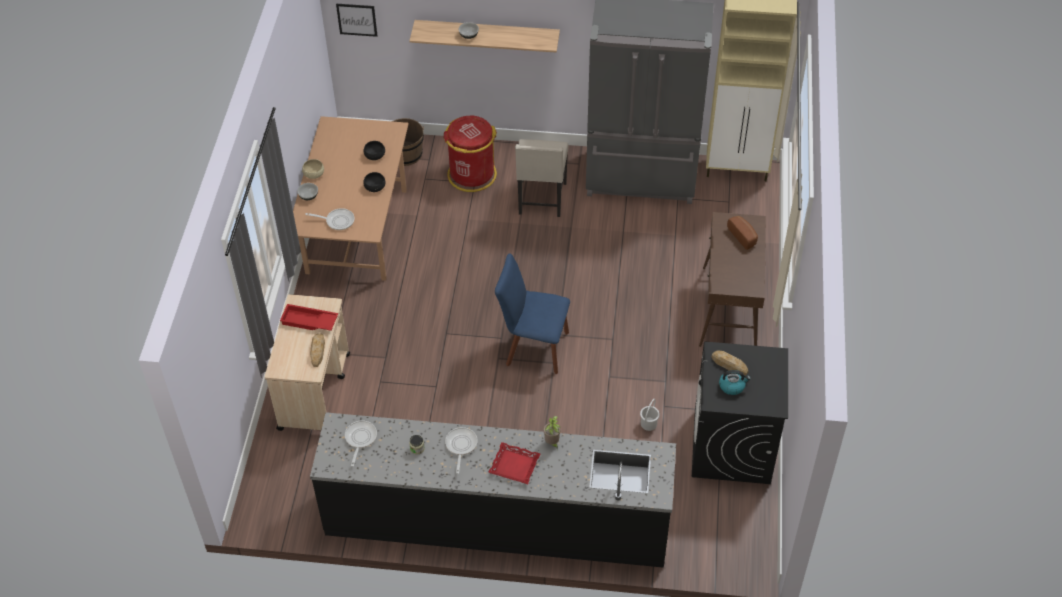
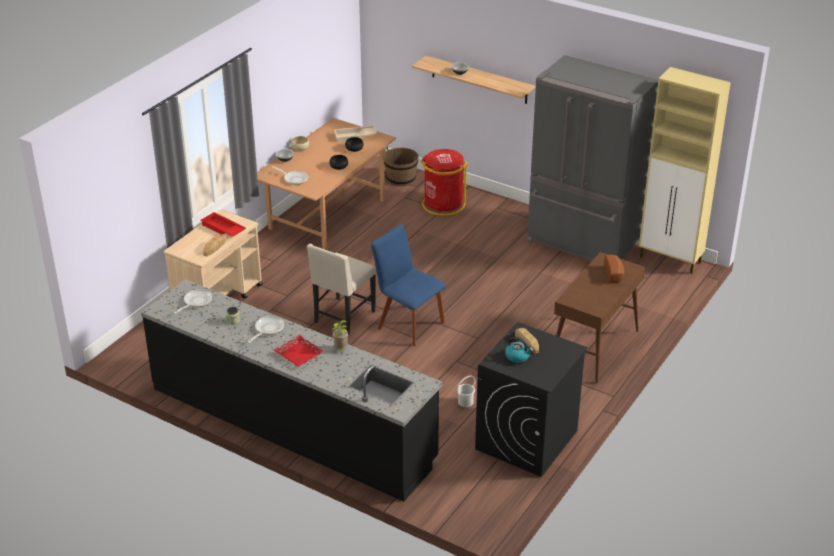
camera: 25 degrees right, 15 degrees down
(357, 19) = (384, 47): picture -> none
(364, 136) = (355, 136): none -> beige tray
(541, 199) = (487, 234): beige chair -> beige chair (343, 317)

